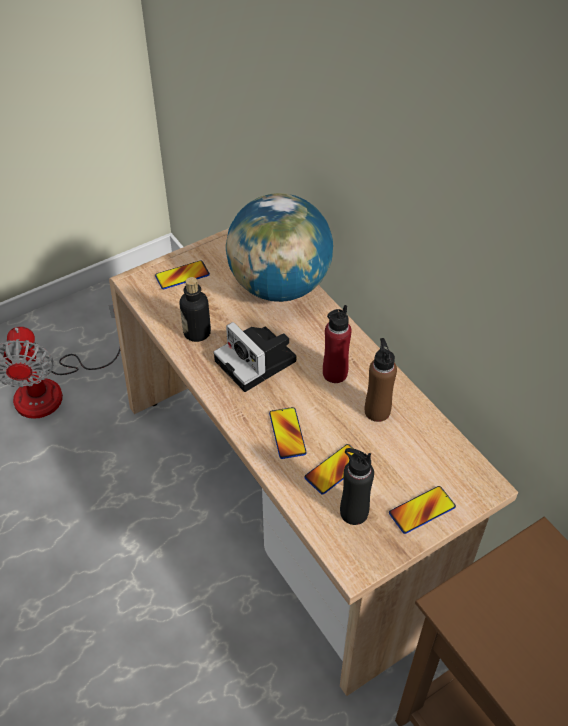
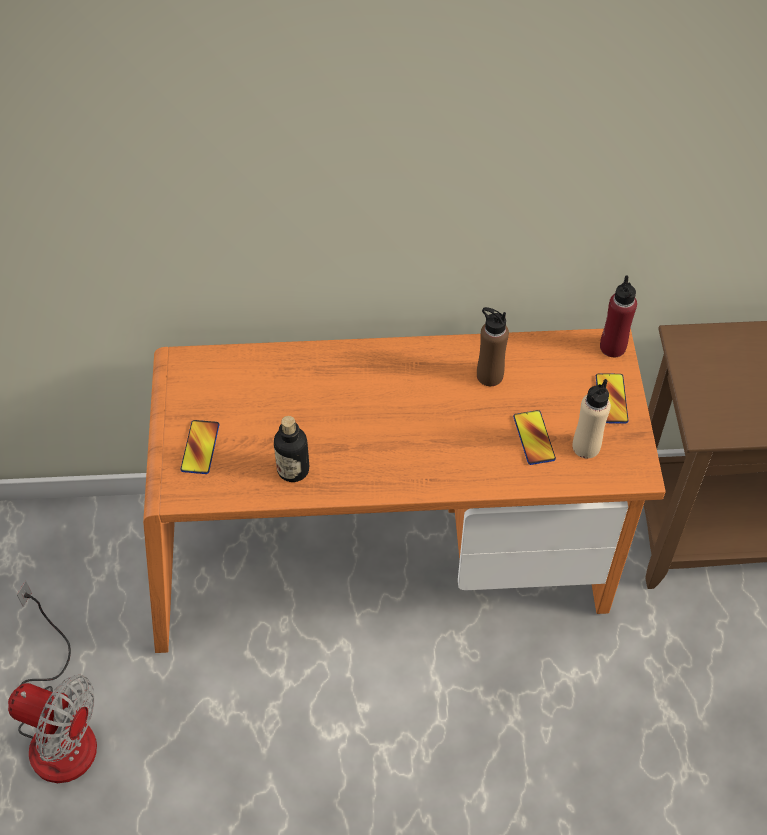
camera: 60 degrees left, 5 degrees up
(258, 362) = (369, 437): camera -> none
(279, 286) = (280, 372): globe -> none
(284, 507) = (383, 565): beige desk -> orange desk
(287, 433) = (471, 454): phone -> none
(334, 373) = (425, 384): red bottle -> red bottle (612, 347)
(354, 512) = (586, 447): black bottle -> beige bottle

